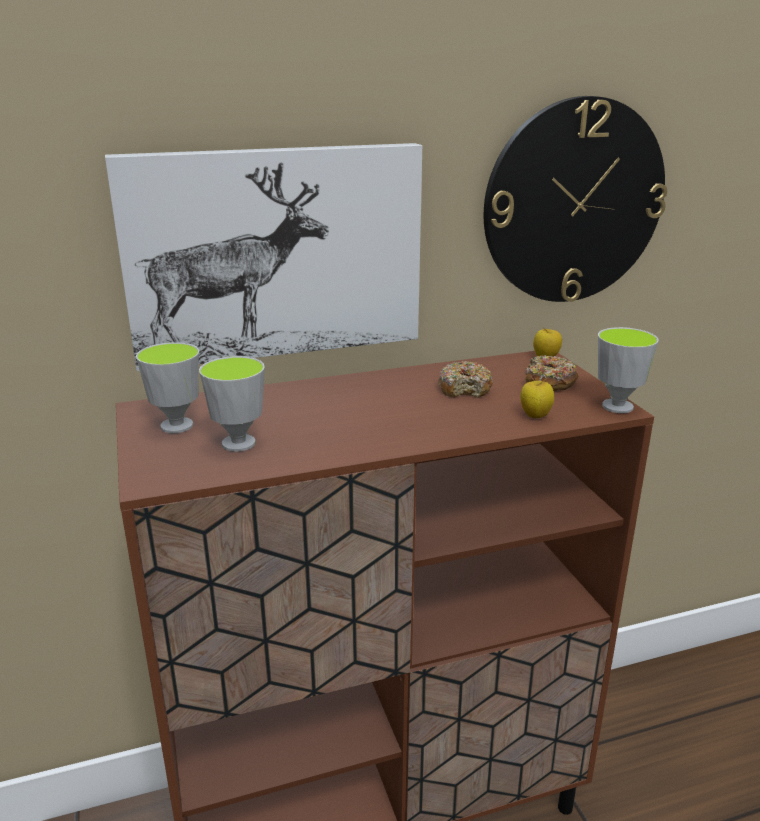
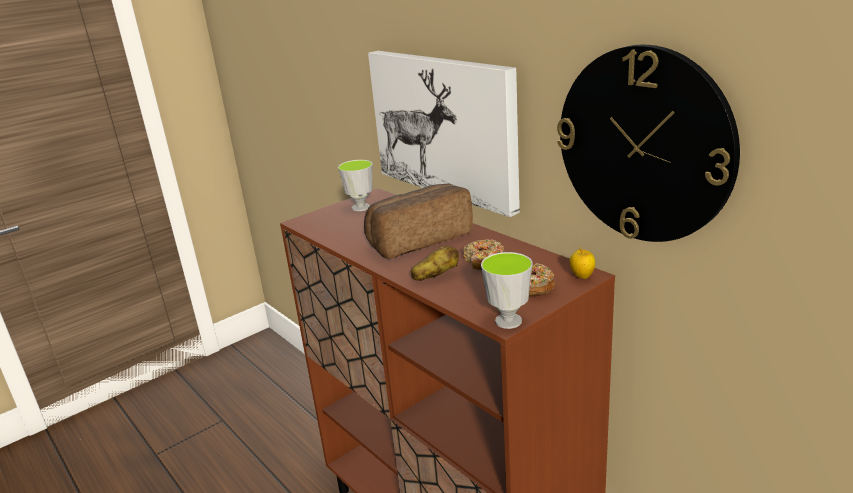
camera: 70 degrees right, 0 degrees up
(238, 443) = (351, 225): cup -> none
(353, 409) = (418, 239): none -> bread
(478, 419) = (435, 276): none -> potato
(535, 416) = (460, 293): apple -> none

